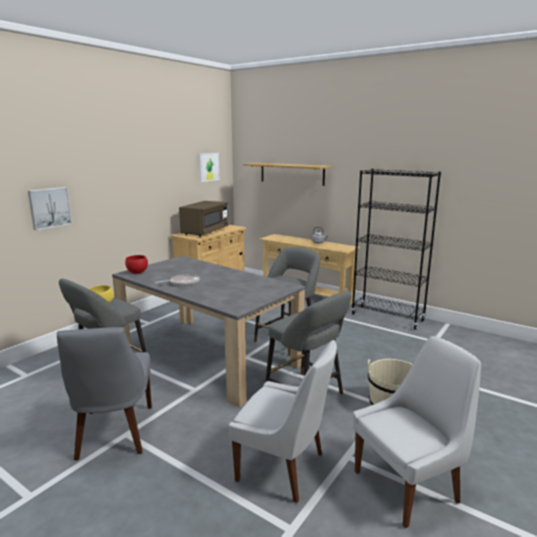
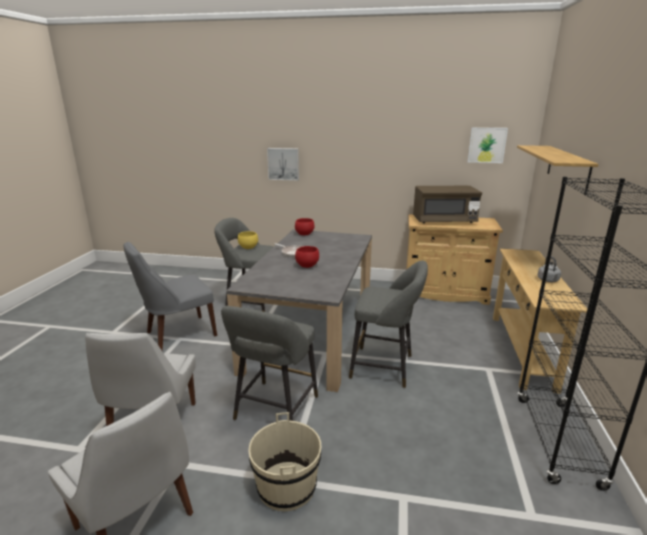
camera: 65 degrees right, 5 degrees up
(220, 283) = (306, 266): none -> red bowl

